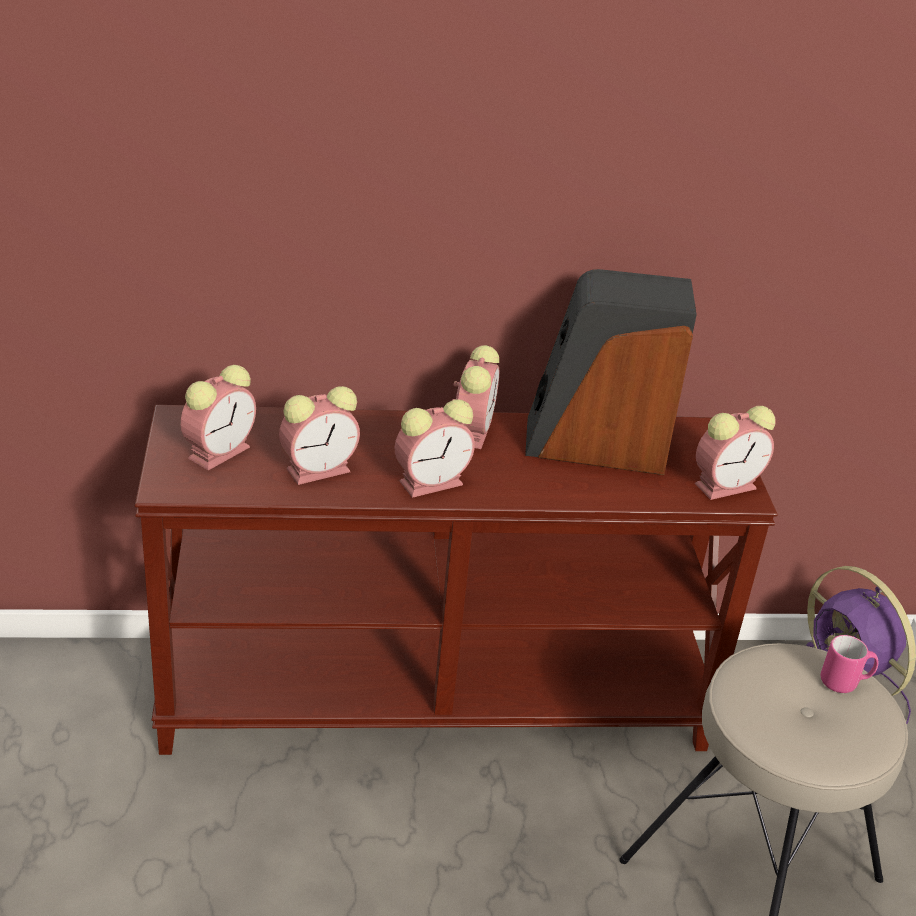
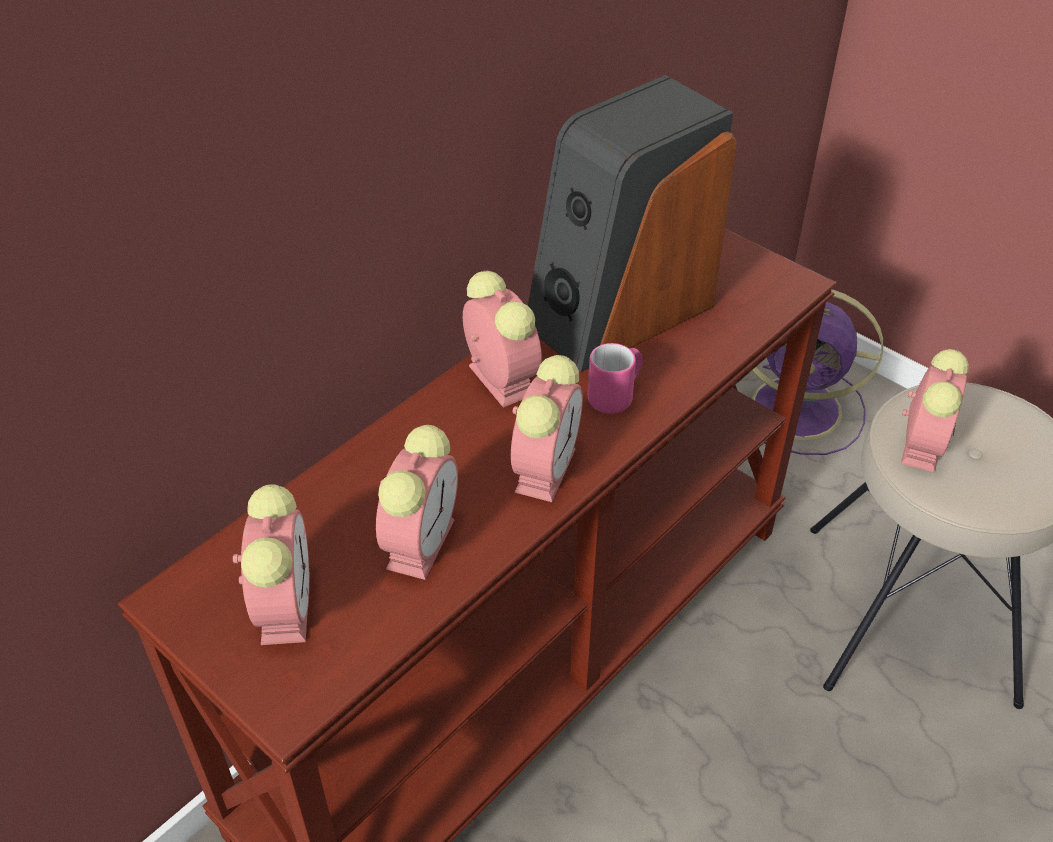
camera: 40 degrees left, 10 degrees up
(727, 485) = (769, 281): alarm clock -> alarm clock (922, 444)
(845, 682) = (972, 404): pink mug -> pink mug (616, 396)

